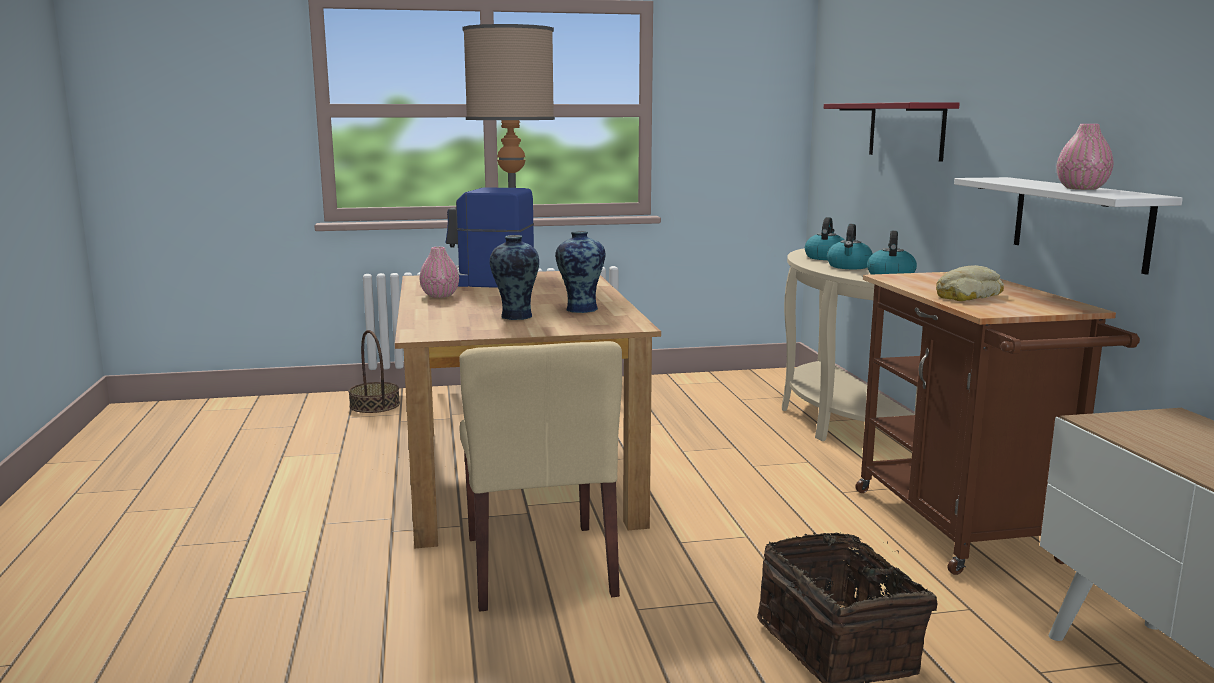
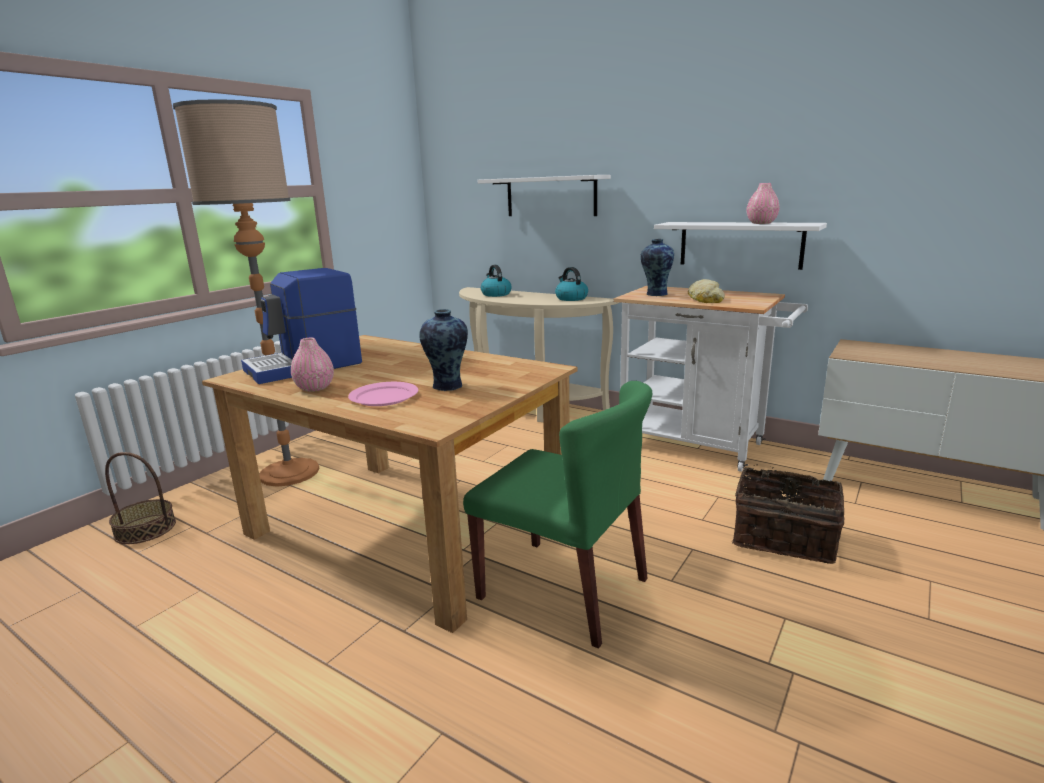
camera: 45 degrees left, 5 degrees up
(457, 311) = (384, 397): none -> pink plate
(539, 566) = (564, 589): beige chair -> green chair
(580, 309) = (471, 366): vase -> vase (655, 294)
(849, 266) = (530, 297): kettle -> none
(906, 130) = (551, 196): red shelf -> white shelf
(964, 531) = (699, 446): brown cart -> white cart

